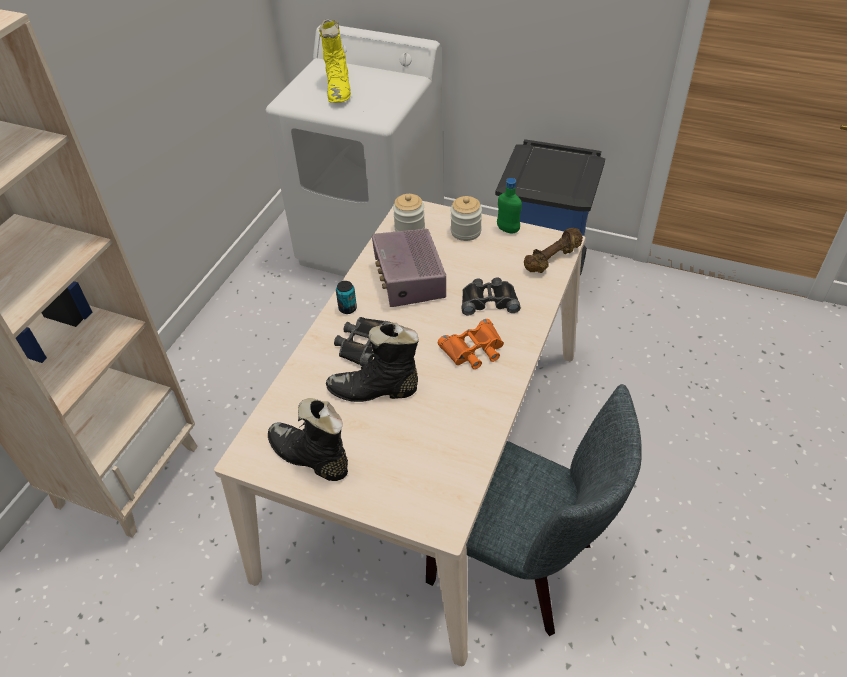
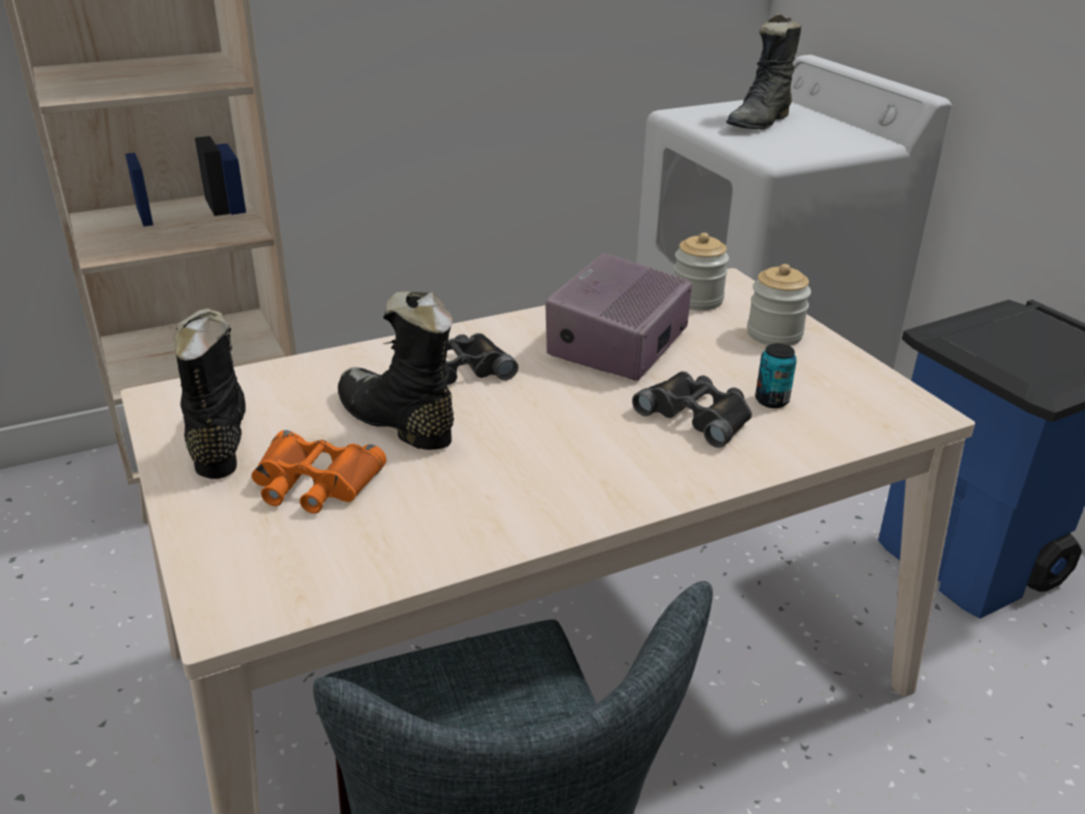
camera: 40 degrees right, 15 degrees down
(339, 90) = (760, 122): yellow boot -> black boot
(347, 308) = (497, 333): can -> can (771, 400)
(474, 350) = (590, 454): orange binoculars -> orange binoculars (314, 483)
(508, 230) = (845, 359): green bottle -> none
(553, 259) = (874, 421): brown dumbbell -> none

